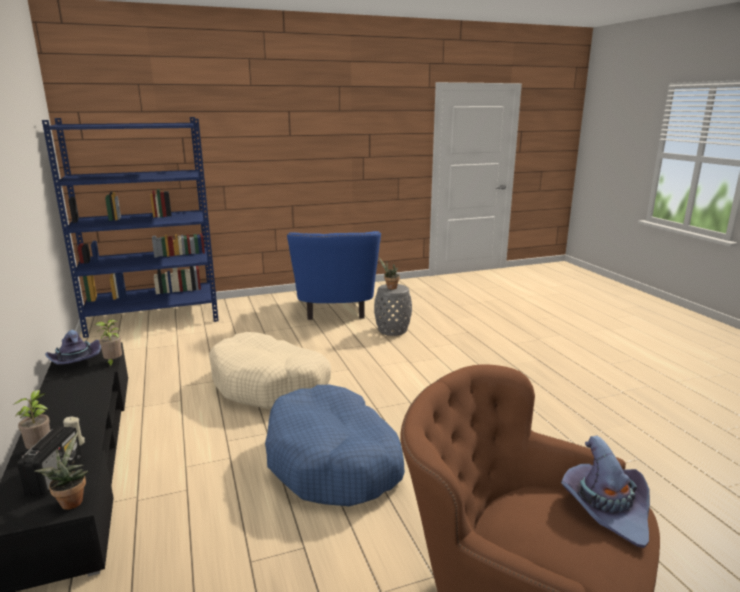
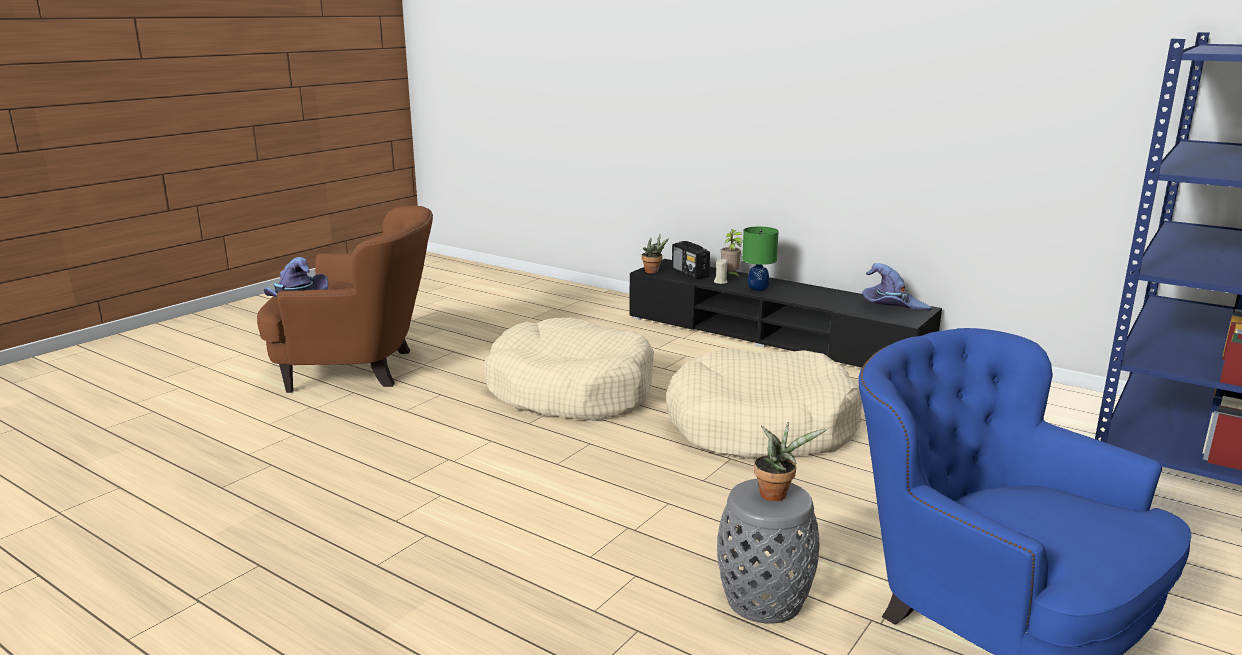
camera: 145 degrees right, 0 degrees up
(83, 417) = (756, 289): none -> green table lamp
(113, 363) = (856, 314): potted plant -> none
(334, 460) = (570, 391): blue dog bed -> beige dog bed

